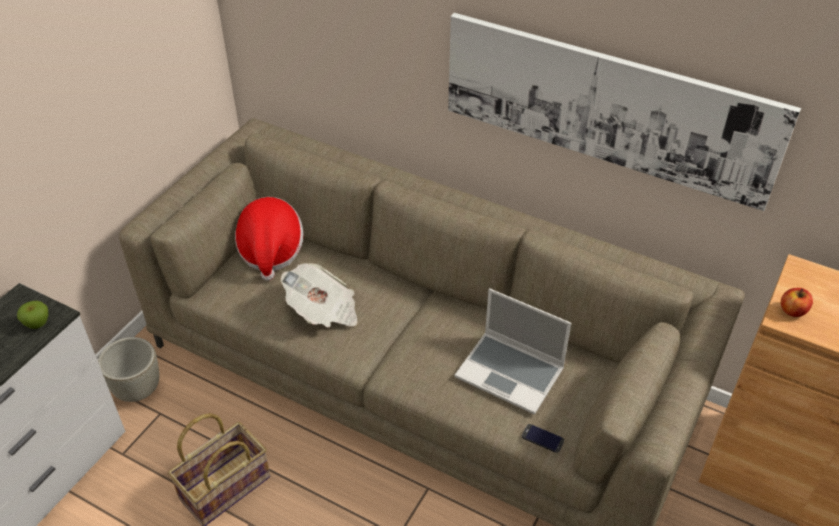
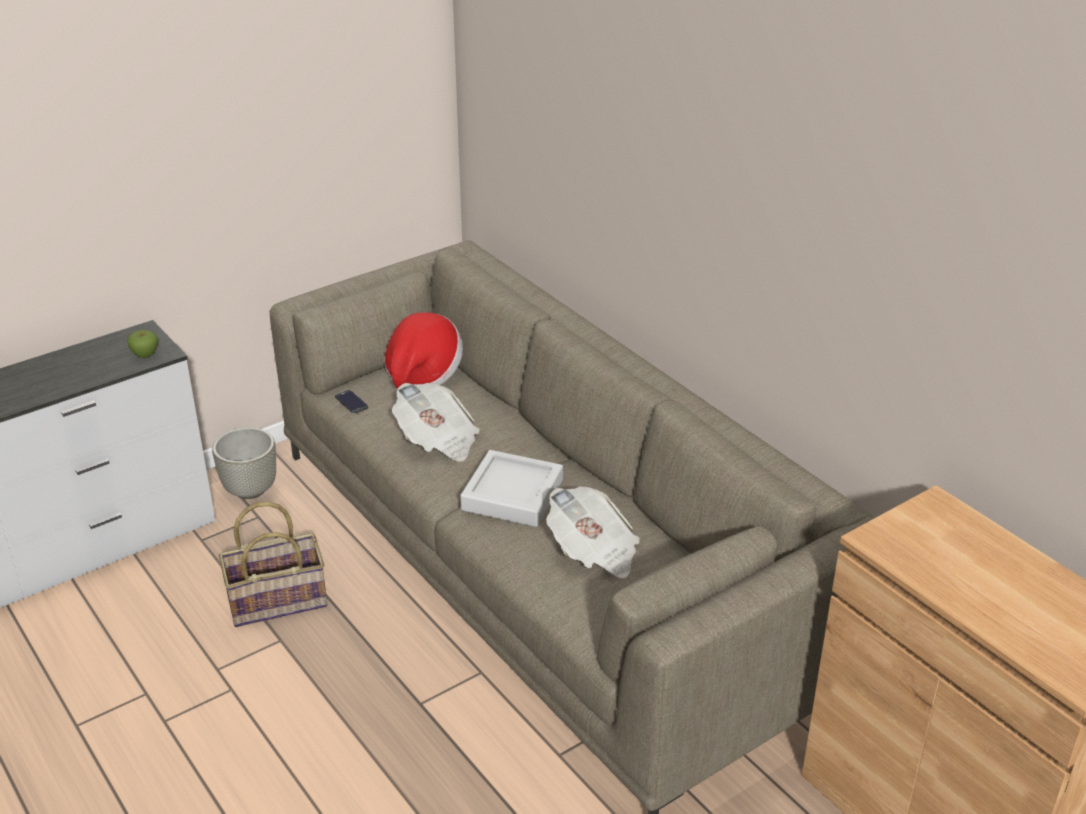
camera: 25 degrees right, 10 degrees down
(416, 343) = (512, 495): none -> grey tray
(511, 373) = (593, 551): laptop -> newspaper
(542, 438) = (583, 619): phone -> phone (351, 402)
(606, 107) = (770, 266): picture -> none
(792, 311) = (890, 535): apple -> none

